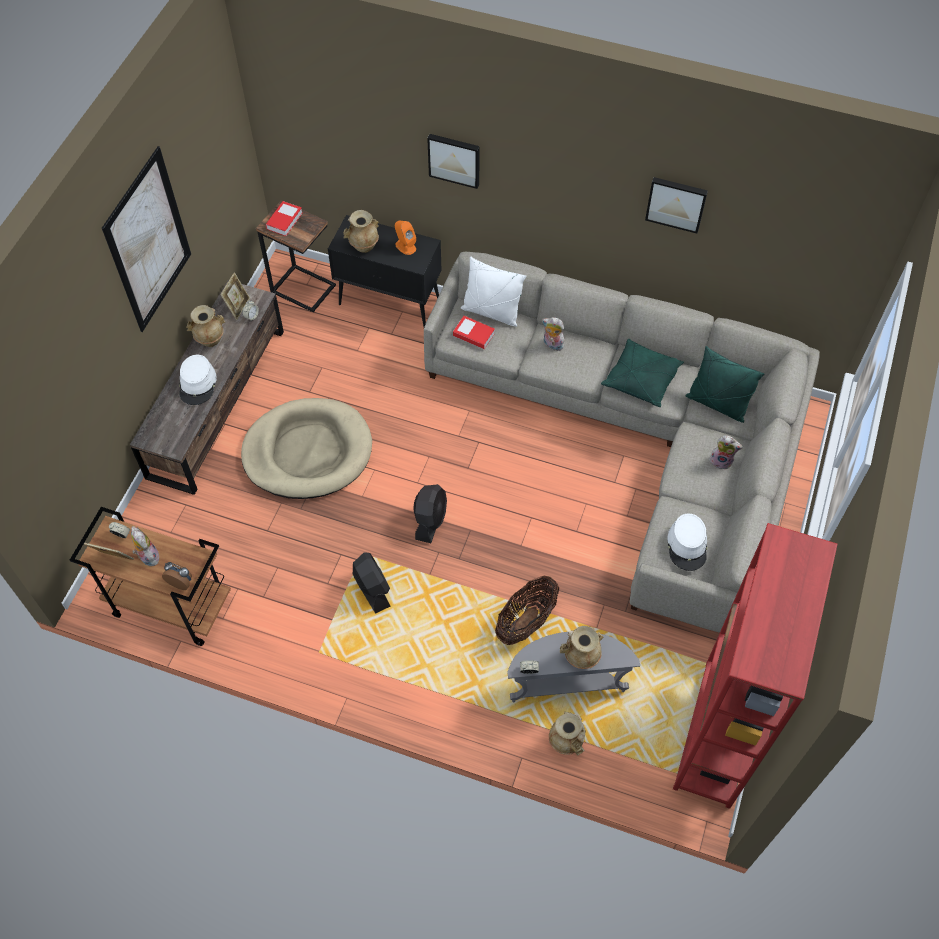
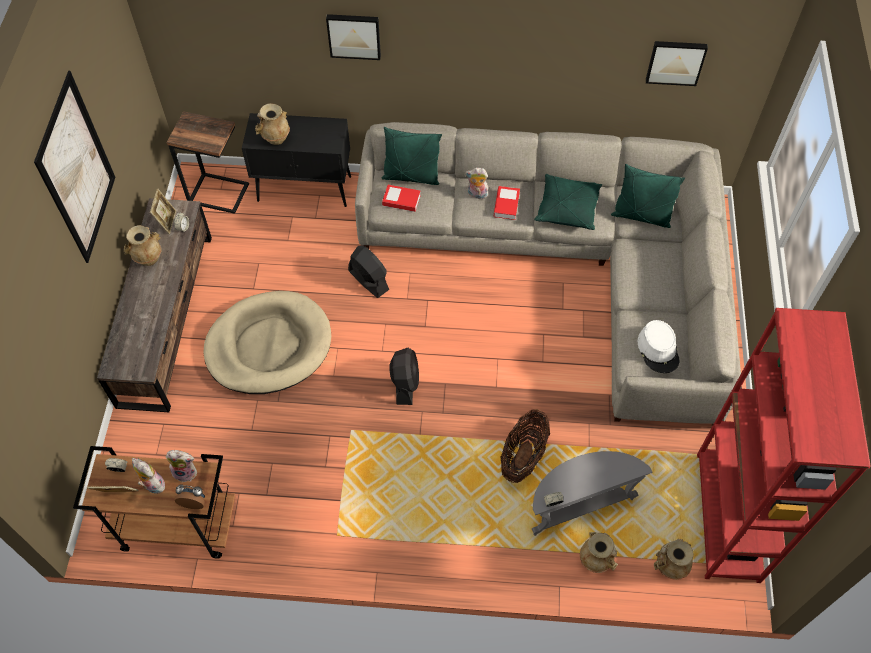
camera: 15 degrees left, 0 degrees up
(198, 384) = (149, 303): white hat -> none
(284, 221) = (193, 130): book -> book (506, 205)
(371, 589) = (369, 461): black fan -> black fan (368, 280)
(405, 246) = (315, 131): orange speaker -> none
(491, 312) = (411, 176): white pillow -> green pillow
(580, 657) = (596, 477): beige vase -> beige vase (669, 566)
(676, 203) = (576, 35): picture -> picture (675, 61)
(721, 461) = (663, 266): plush toy -> plush toy (186, 471)

